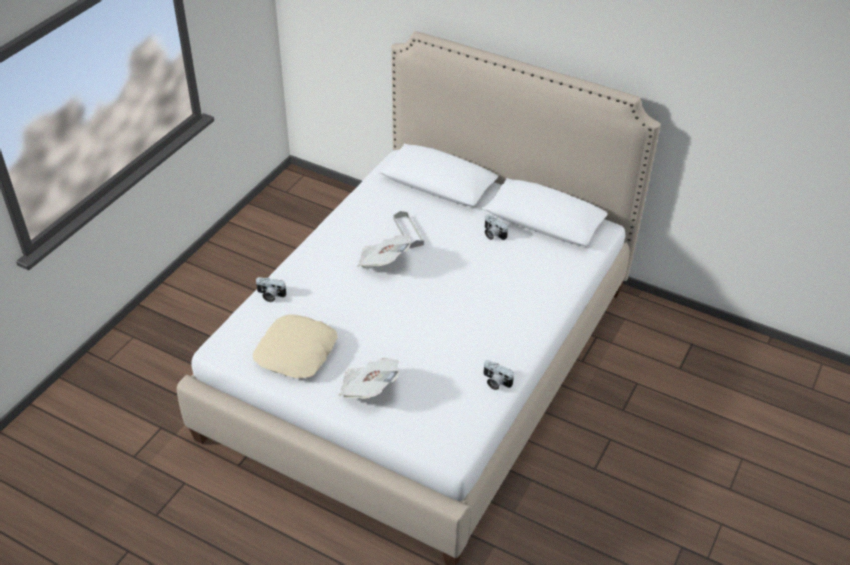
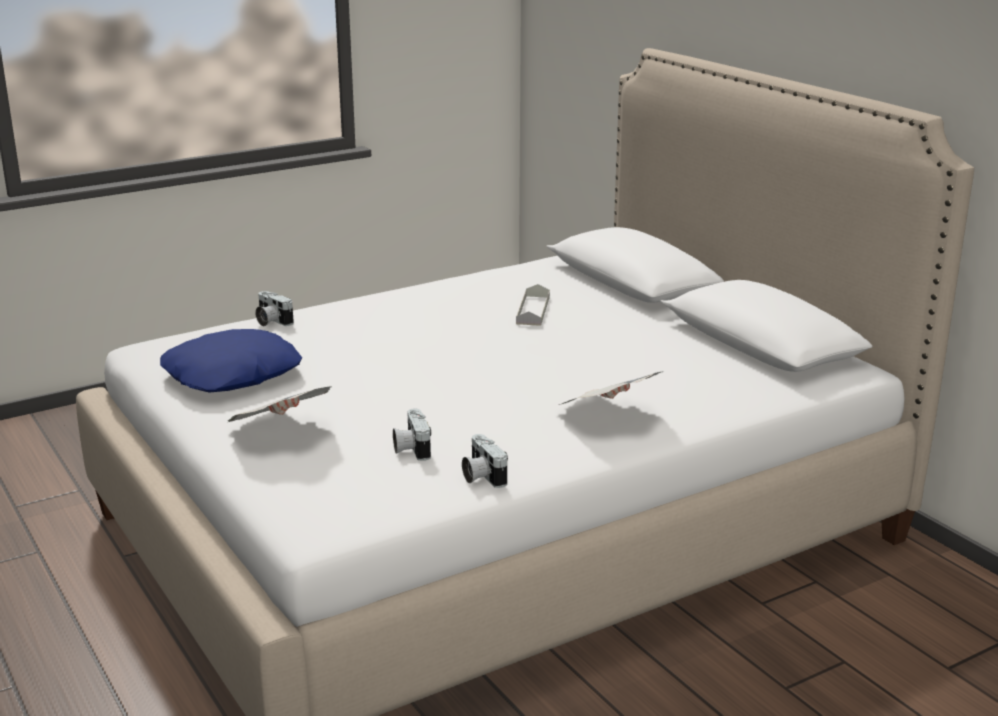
camera: 30 degrees right, 20 degrees down
(297, 353) = (232, 375): beige pillow -> blue pillow
(383, 262) = (461, 327): newspaper -> newspaper (606, 415)
(492, 234) = (659, 338): camera -> camera (411, 448)

